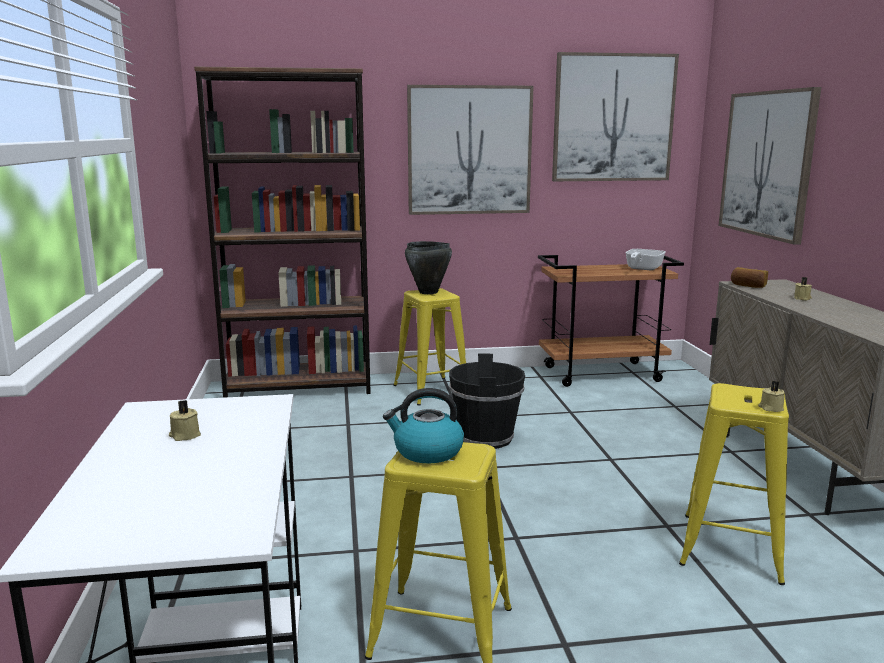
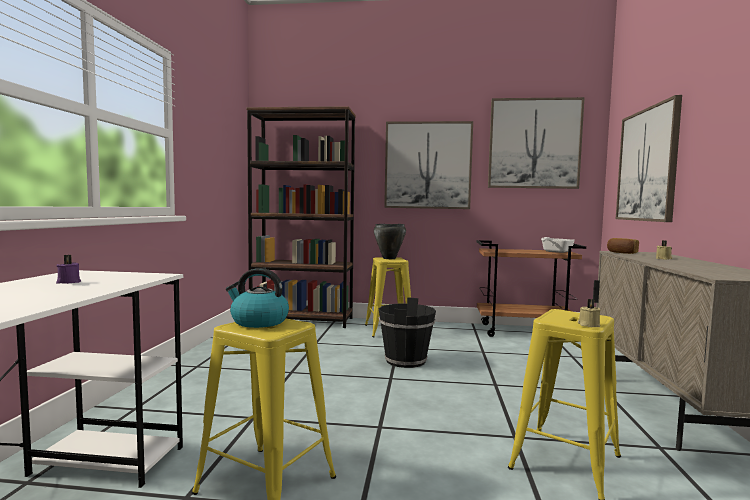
camera: 15 degrees right, 10 degrees down
(184, 435) = (68, 282): beige candle -> purple candle

